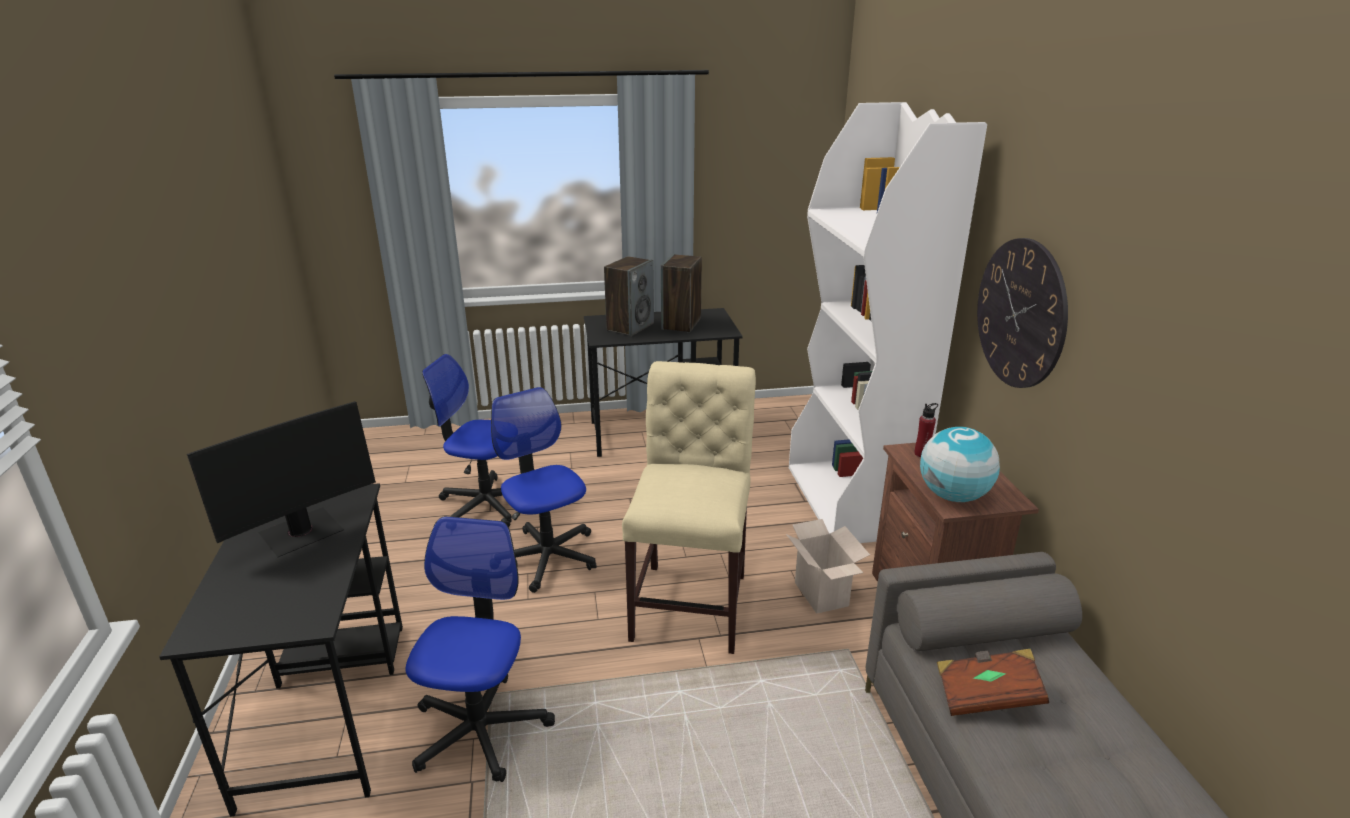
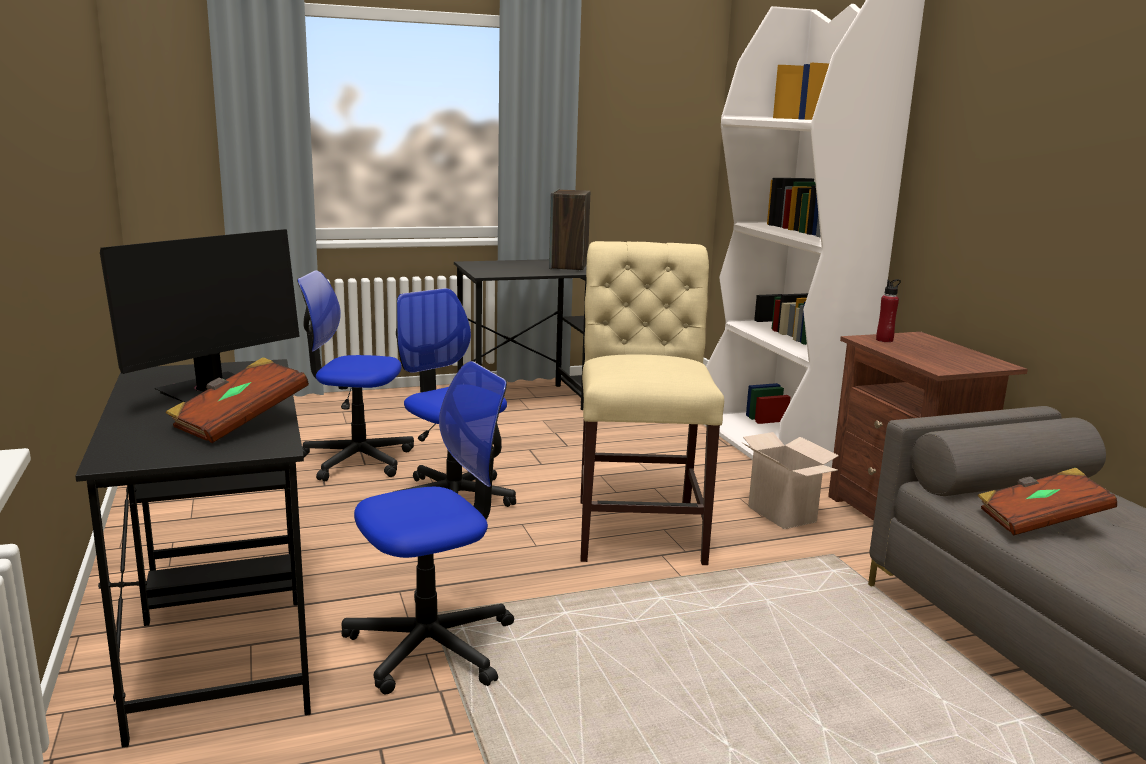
camera: 10 degrees left, 10 degrees down
(304, 585) = (239, 423): none -> brown book
(480, 729) = (431, 645): office chair -> office chair turned 60 degrees clockwise
(630, 327) = (512, 267): speaker -> none
(953, 496) = (937, 362): globe -> none
(1020, 313) = (981, 173): wall clock -> none

